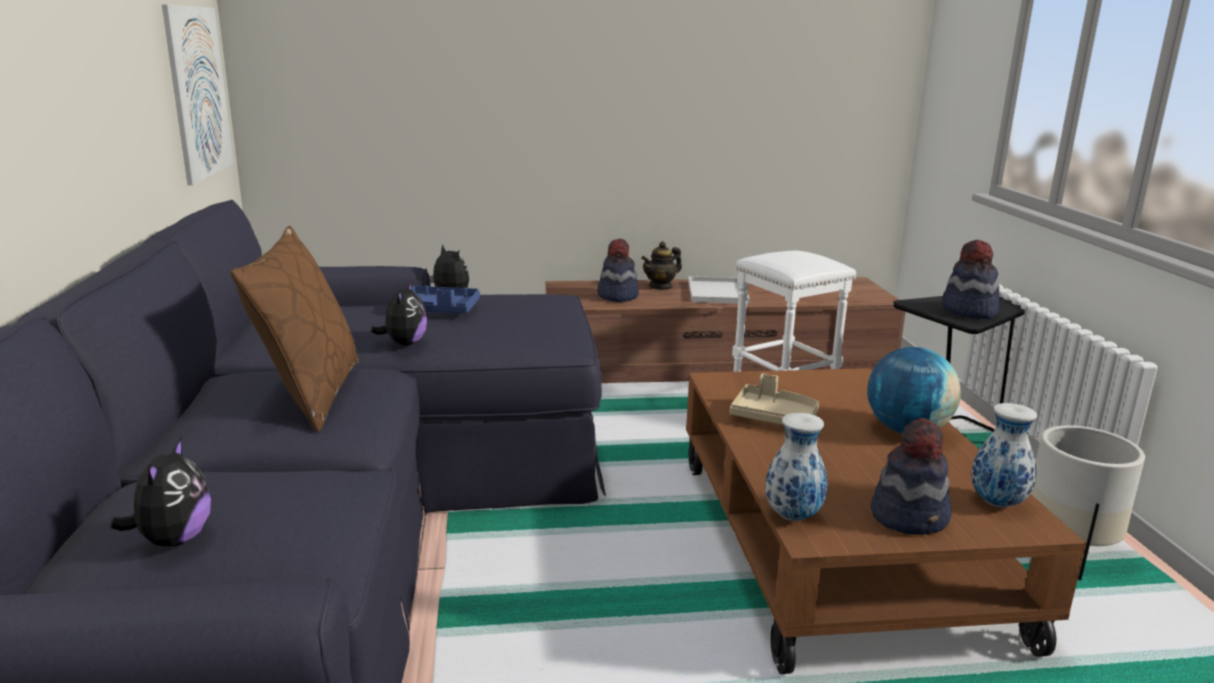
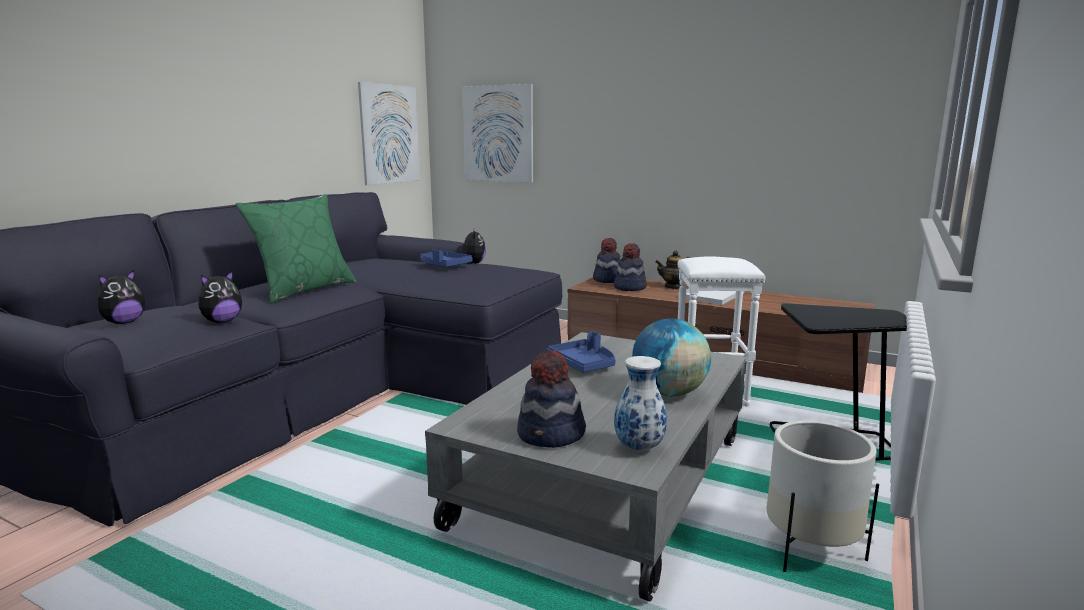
camera: 35 degrees right, 5 degrees down
(310, 394) = (304, 290): brown pillow -> green pillow
(367, 87) = (498, 134): none -> picture
(404, 343) = (393, 277): plush toy -> plush toy (222, 321)
(774, 417) = (583, 364): beige tray -> blue tray
(793, 517) = (473, 413): vase -> none
(834, 547) = (604, 480): brown coffee table -> grey coffee table
(968, 311) = (839, 318): hat -> hat (607, 280)

